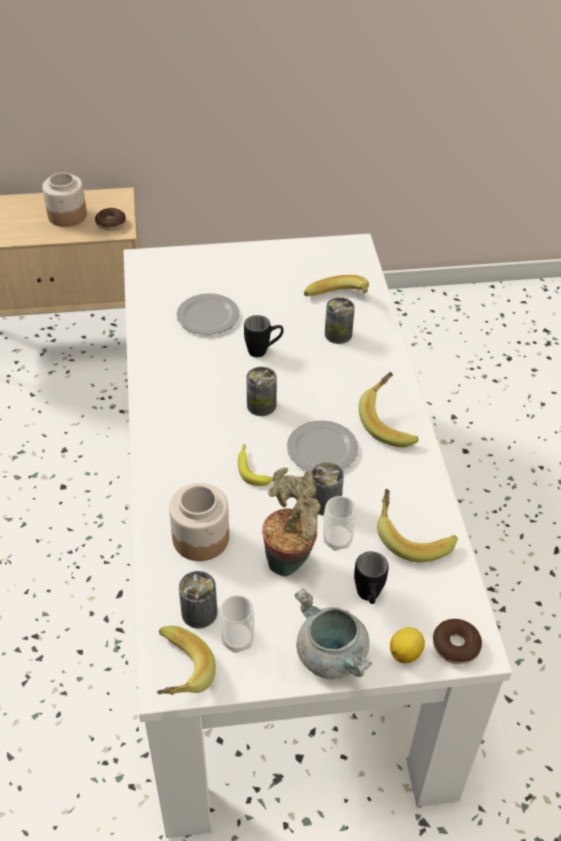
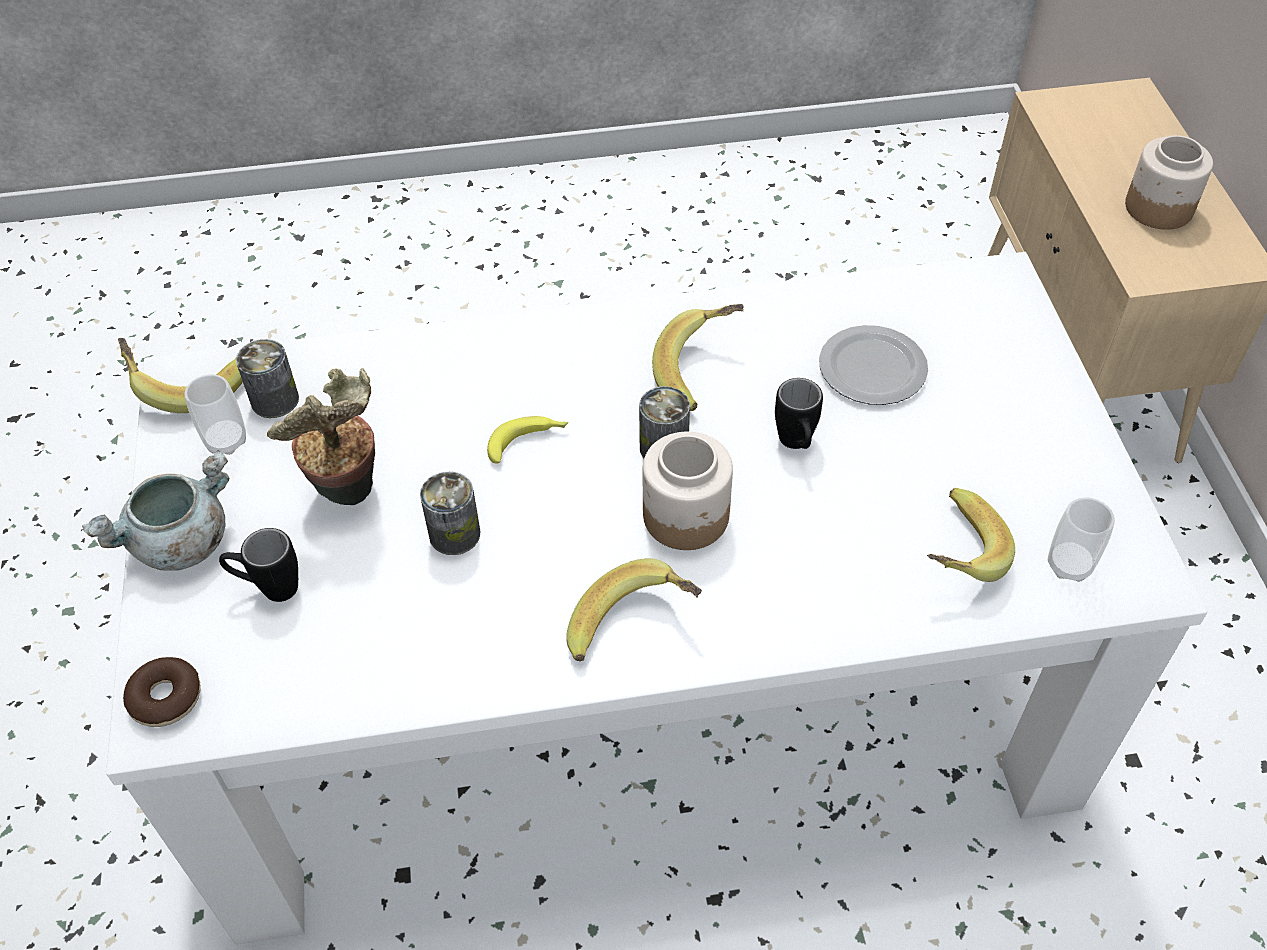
camera: 90 degrees right, 5 degrees up
(111, 223) = (1158, 261): donut -> none
(201, 537) = (398, 393): jar -> jar (687, 516)
(322, 450) = (565, 530): plate -> none
(337, 540) = (380, 550): cup -> cup (1069, 565)
(338, 334) = (859, 552): can -> none
(406, 653) = (167, 632): lemon -> none
(411, 536) = (377, 649): banana -> banana (701, 372)

